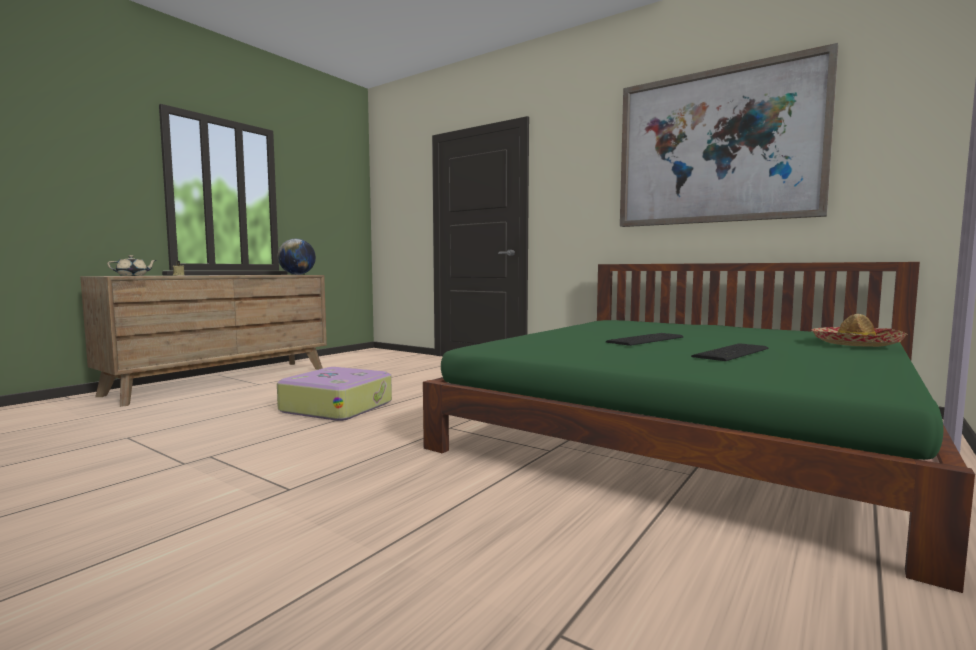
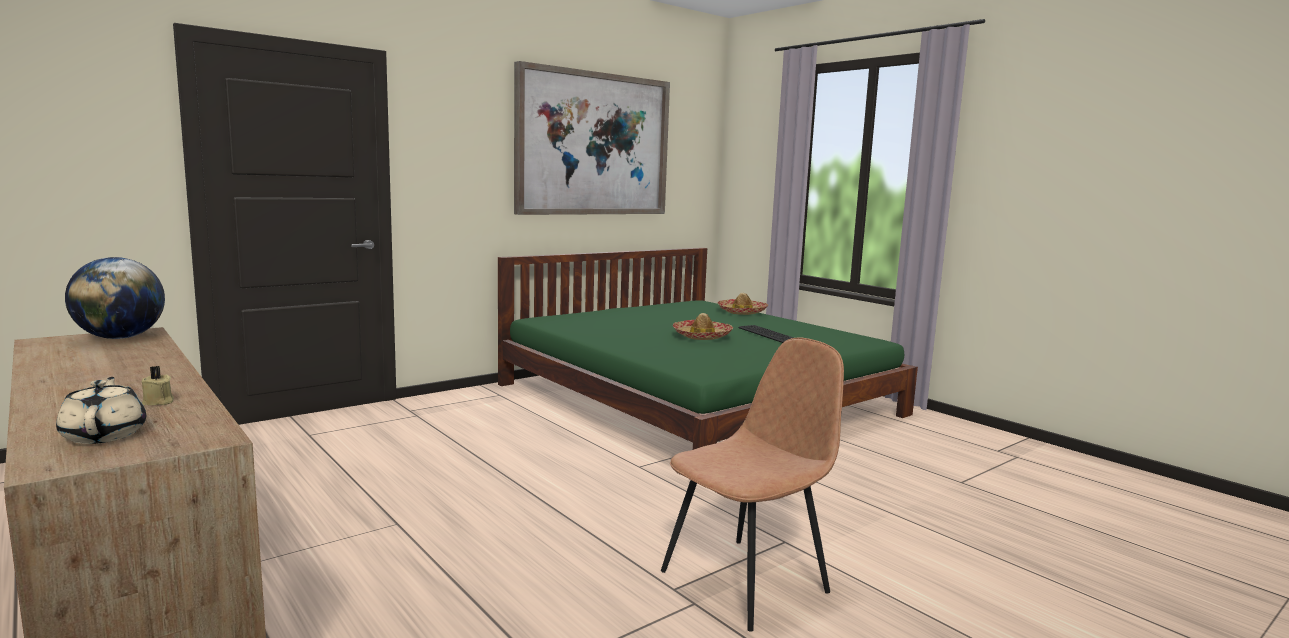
camera: 75 degrees left, 5 degrees up
(213, 478) = (747, 580): none -> brown chair
(337, 406) = (498, 514): suitcase -> none
(643, 339) = (702, 336): keyboard -> hat

